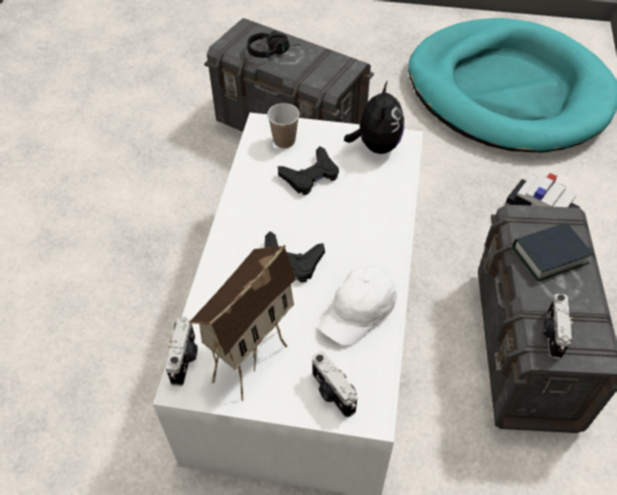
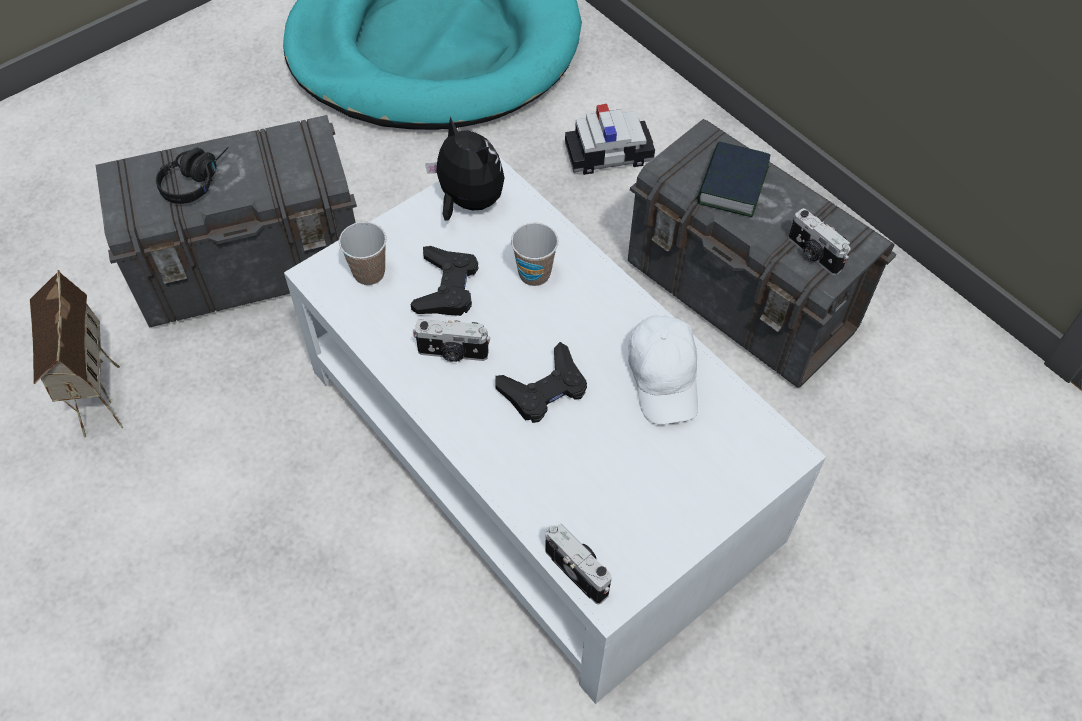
camera: 50 degrees left, 5 degrees up
(249, 354) = (627, 507): toy house -> toy house (95, 395)
(331, 393) = (734, 468): camera -> camera (453, 353)
(362, 205) = (534, 274): none -> cup

